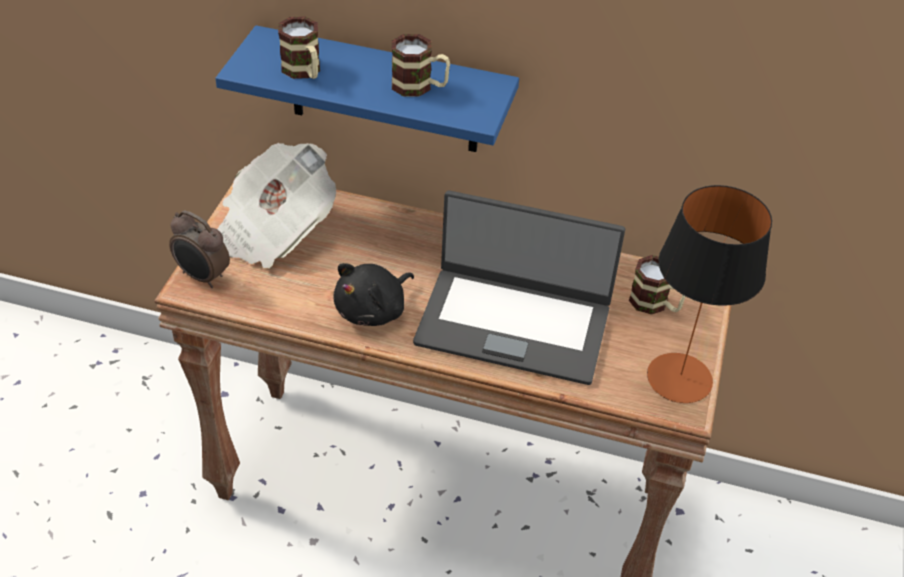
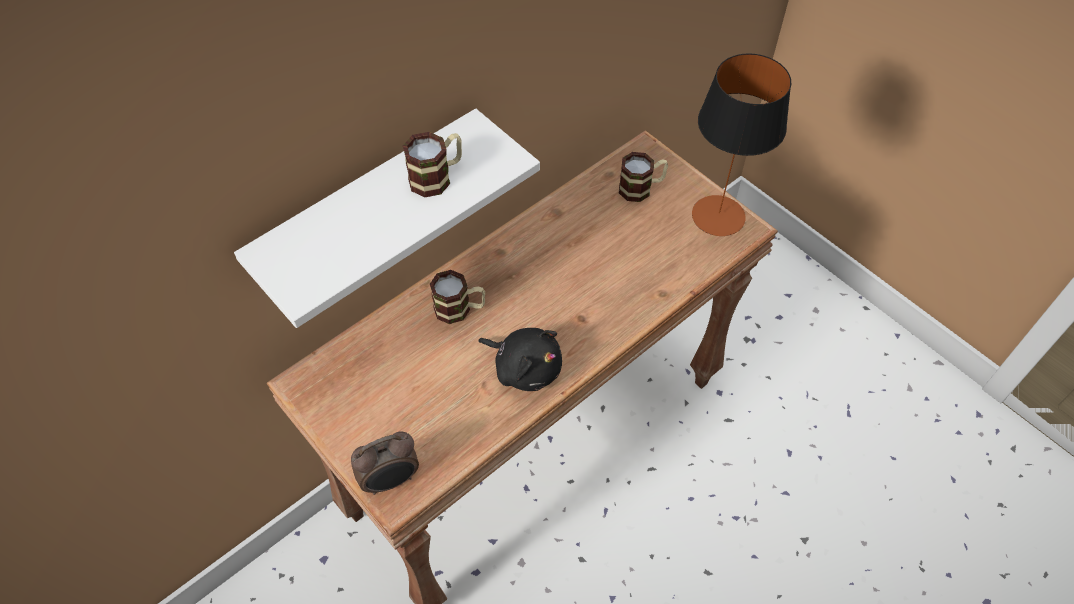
camera: 55 degrees left, 10 degrees up
(272, 230) = (372, 396): newspaper -> none
(304, 72) = (345, 247): mug -> mug (460, 309)
(373, 310) = (525, 367): black plush toy -> black plush toy turned 45 degrees counterclockwise
(384, 91) = (369, 210): blue shelf -> white shelf
(513, 323) = (603, 282): laptop -> none

